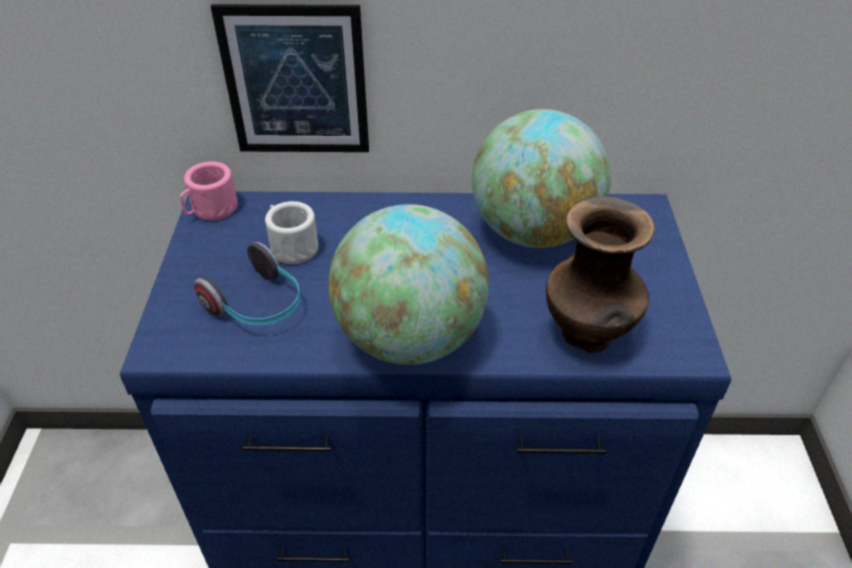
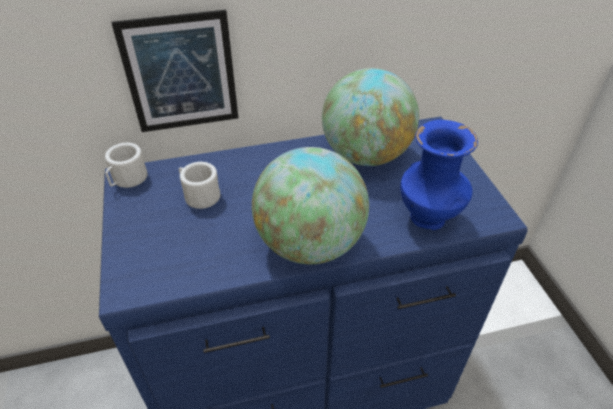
camera: 15 degrees left, 0 degrees up
(210, 210) = (127, 179): pink mug -> white mug
(258, 305) = (190, 243): headphones -> none
(587, 337) = (429, 219): brown vase -> blue vase

